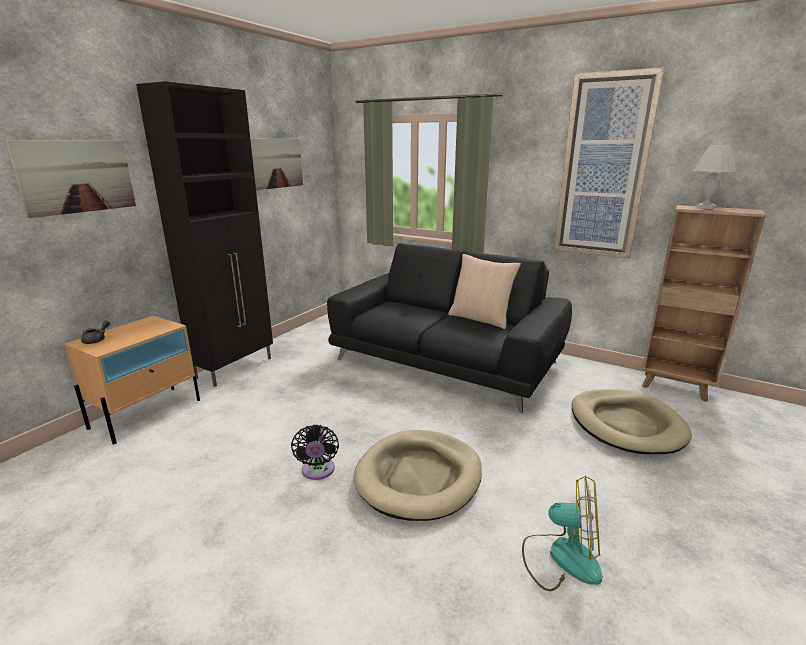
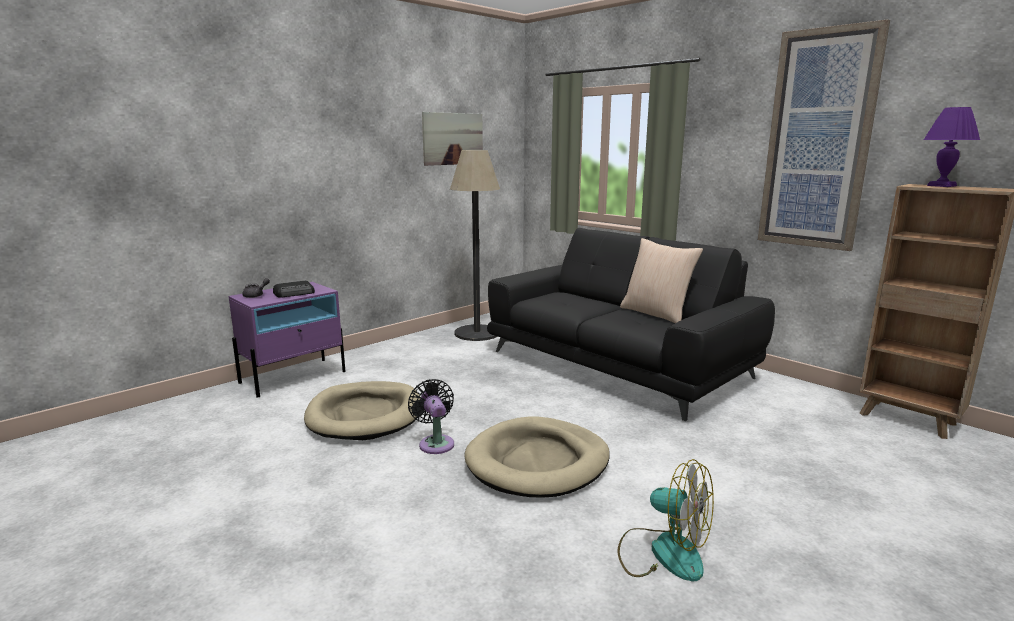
camera: 15 degrees right, 5 degrees down
(77, 176) = (257, 142): picture -> none
(140, 333) = (295, 293): none -> radio
(147, 413) = (294, 377): beige nightstand -> purple nightstand
(236, 368) = (389, 348): black cabinet -> none
(313, 342) = (477, 333): none -> floor lamp
(318, 471) = (435, 443): black fan -> black fan turned 150 degrees clockwise
(626, 425) = (814, 448): beige dog bed -> beige dog bed (365, 415)
(706, 207) = (942, 186): white table lamp -> purple table lamp

